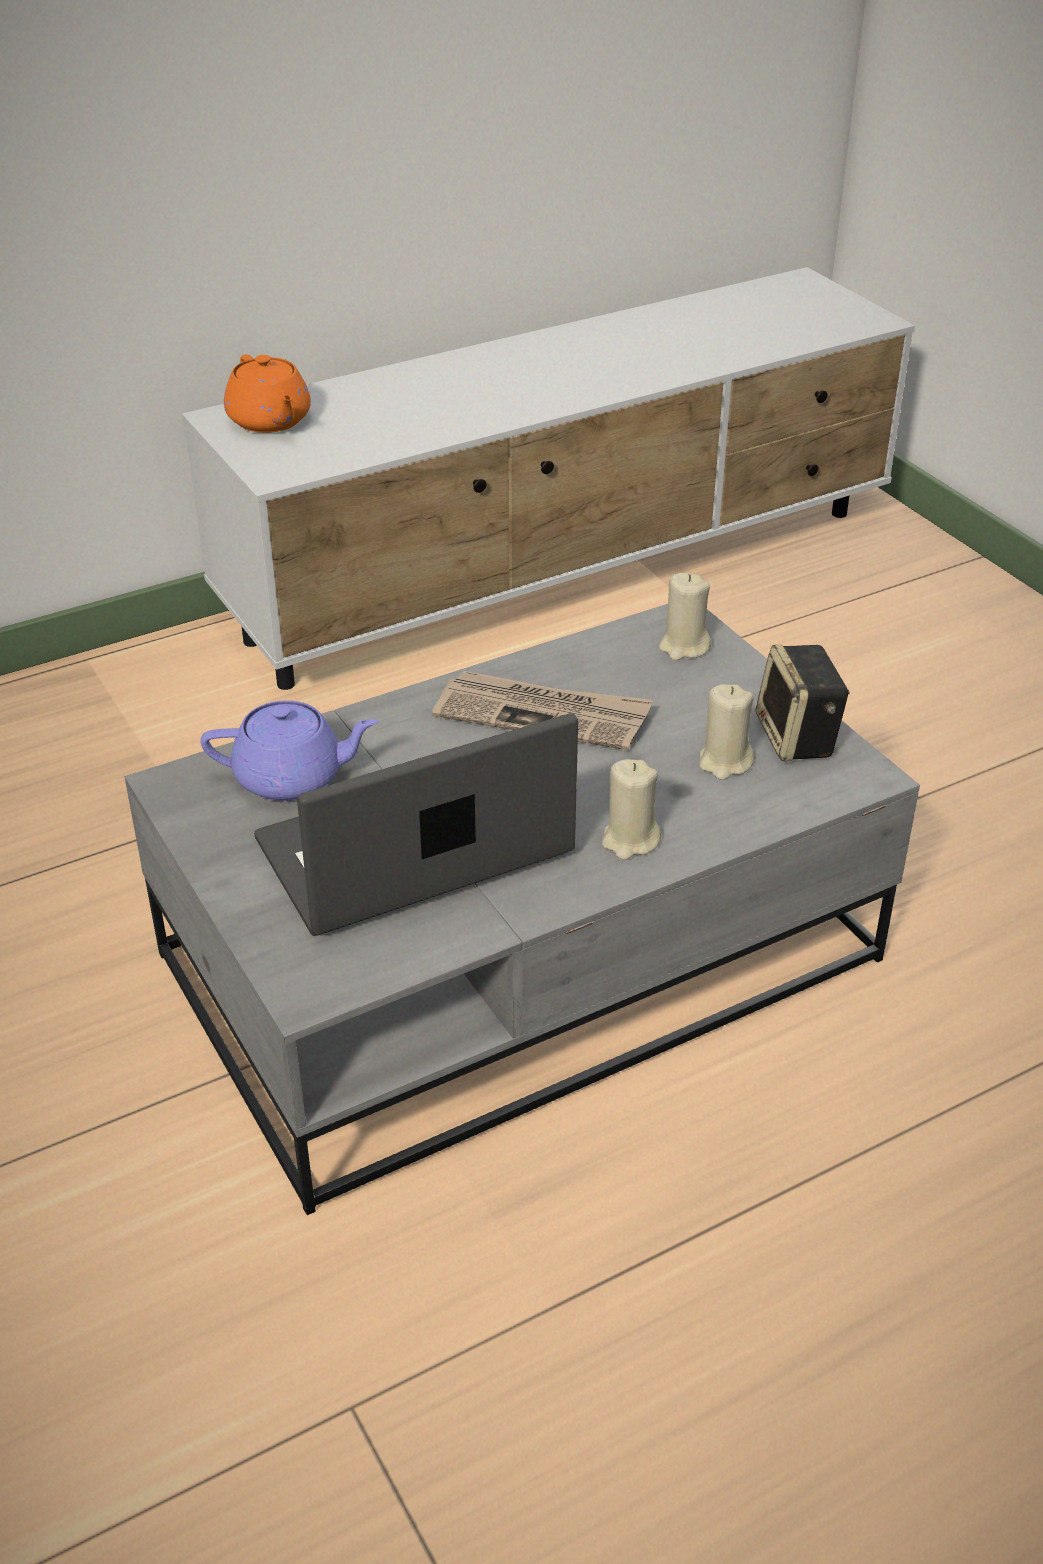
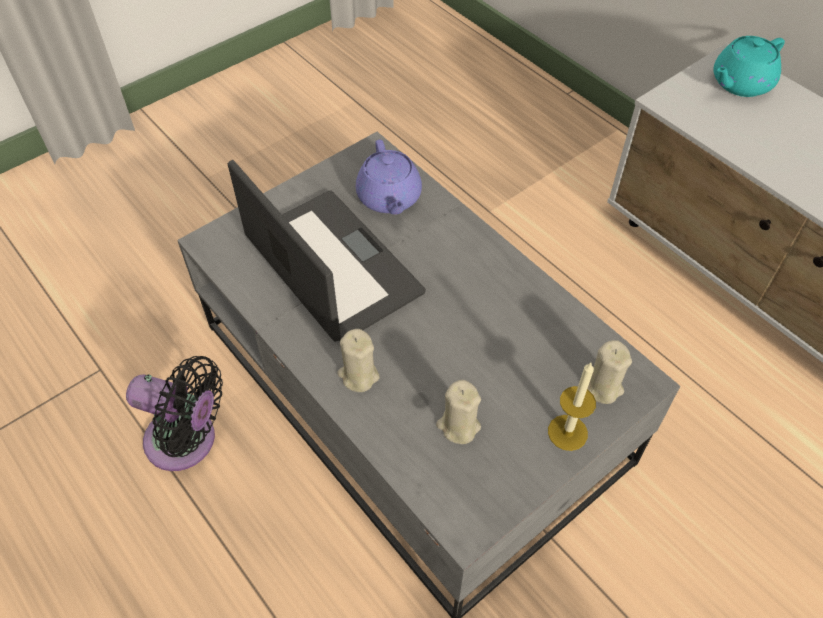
camera: 80 degrees right, 15 degrees up
(270, 421) = (740, 83): orange teapot -> turquoise teapot
(543, 715) = (486, 309): newspaper -> none
(552, 1255) = (187, 441): none -> black fan
(744, 682) = (567, 432): none -> candle
(798, 738) = (501, 475): speaker -> none

